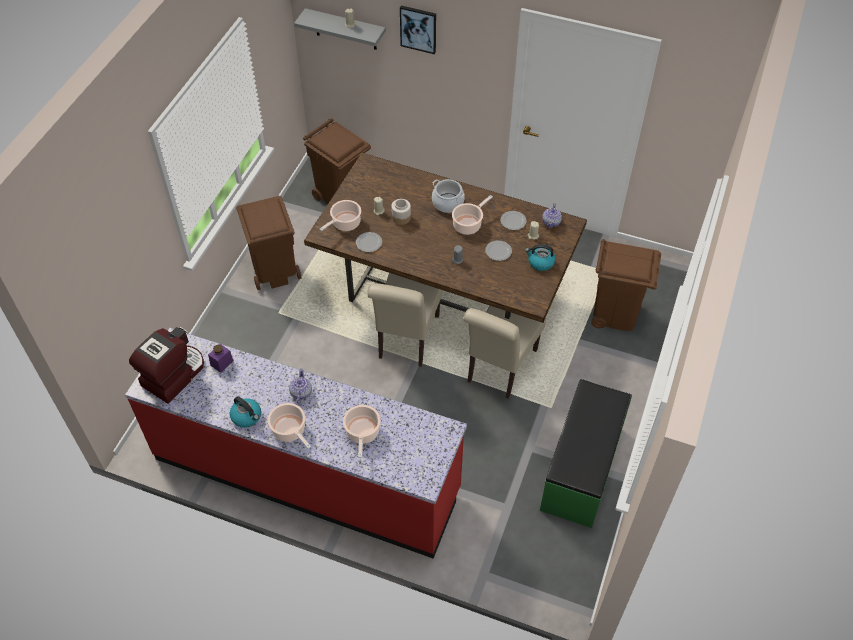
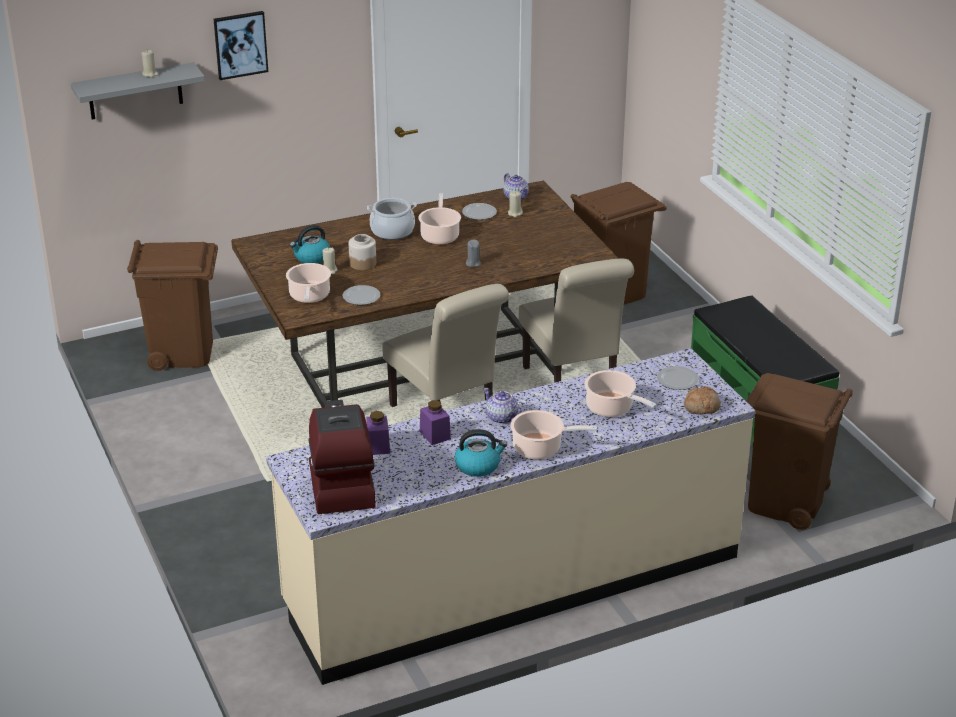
camera: 45 degrees left, 20 degrees down
(255, 377) = (435, 435): none -> purple jar
(274, 271) = (204, 452): brown trash can -> brown trash can (785, 502)
(307, 473) = (513, 581): red counter -> beige counter
(410, 473) = (702, 406): none -> bread
(498, 251) = (501, 239): plate -> plate (676, 380)
(540, 262) = (553, 227): kettle -> kettle (311, 257)

